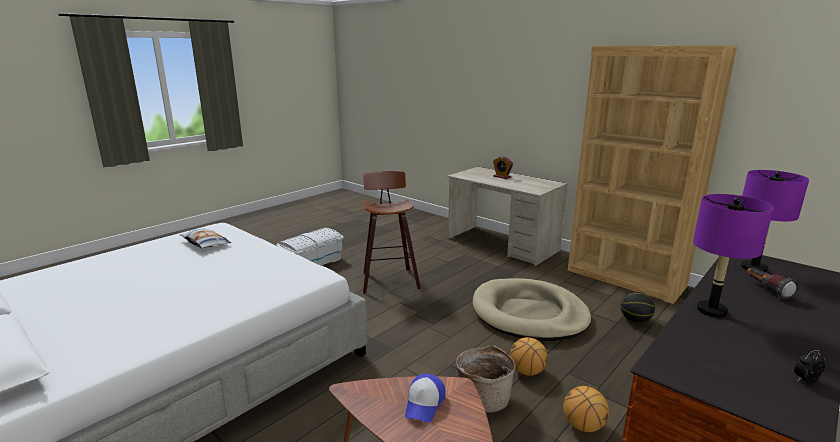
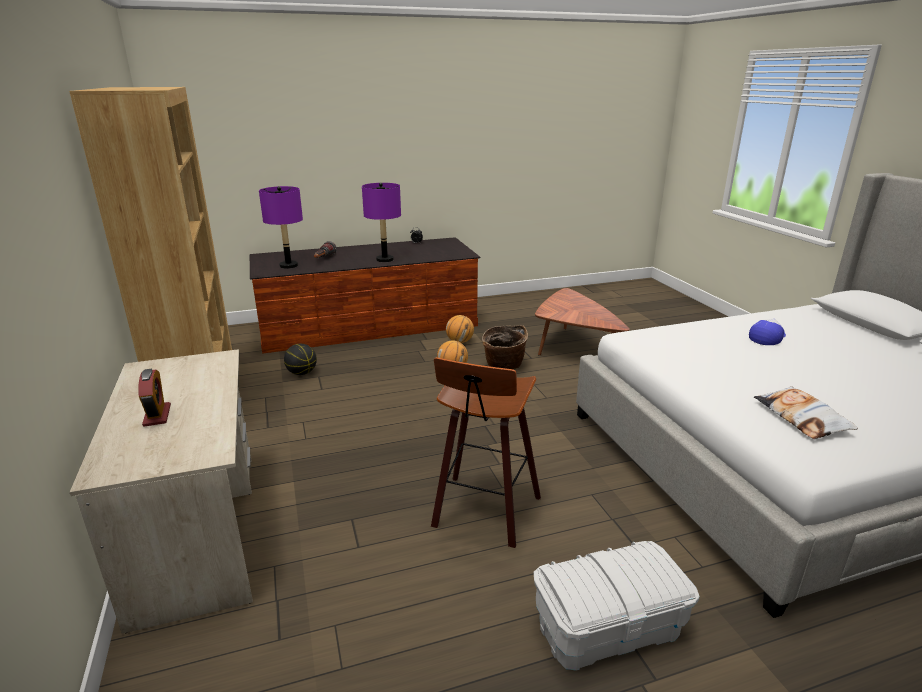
camera: 150 degrees left, 5 degrees up
(424, 403) = (572, 311): cap -> cap (767, 337)
(529, 314) = (377, 405): beige dog bed -> none

